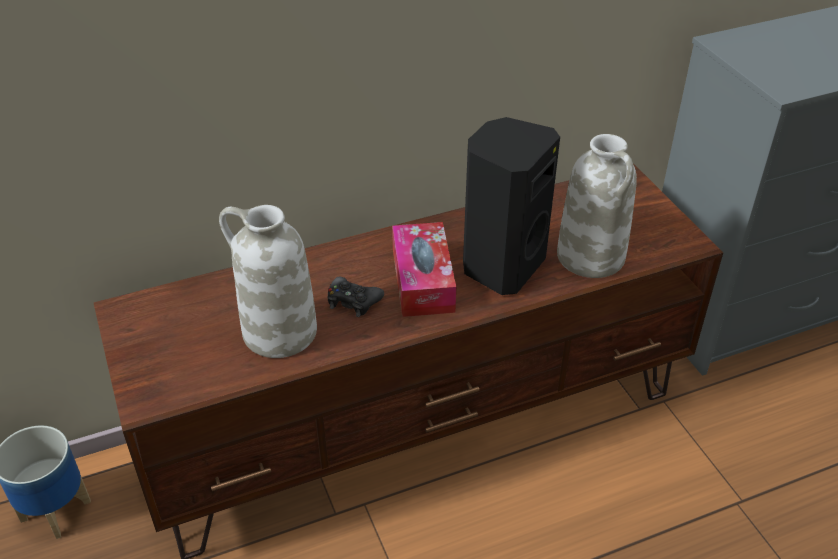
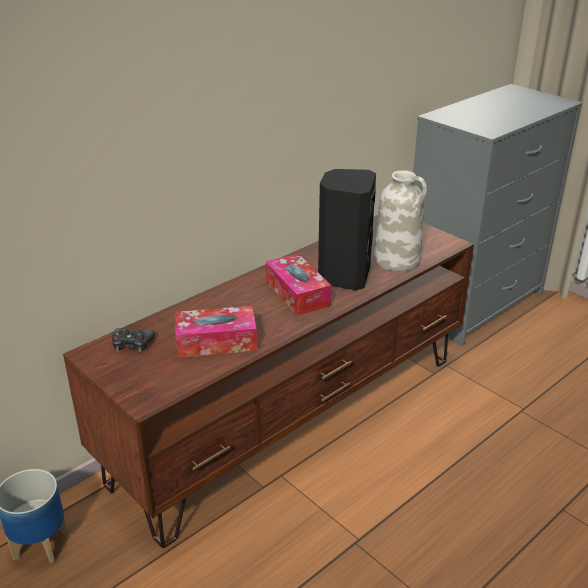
camera: 20 degrees left, 10 degrees down
(278, 332) = (216, 342): white vase -> tissue box
(353, 301) = (257, 314): black game controller -> black game controller (132, 344)

